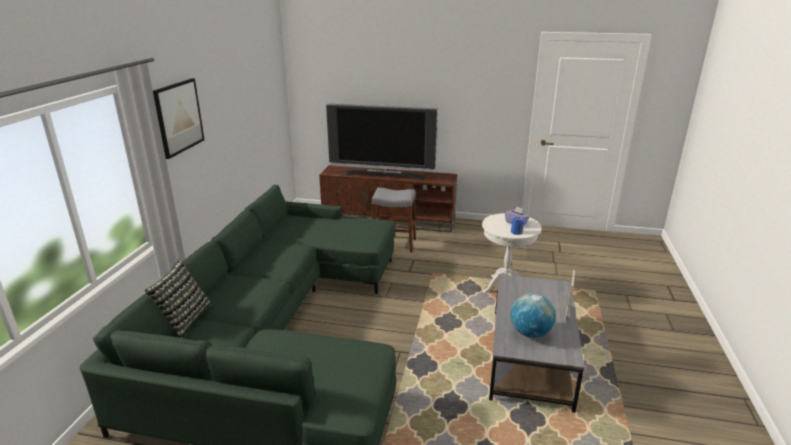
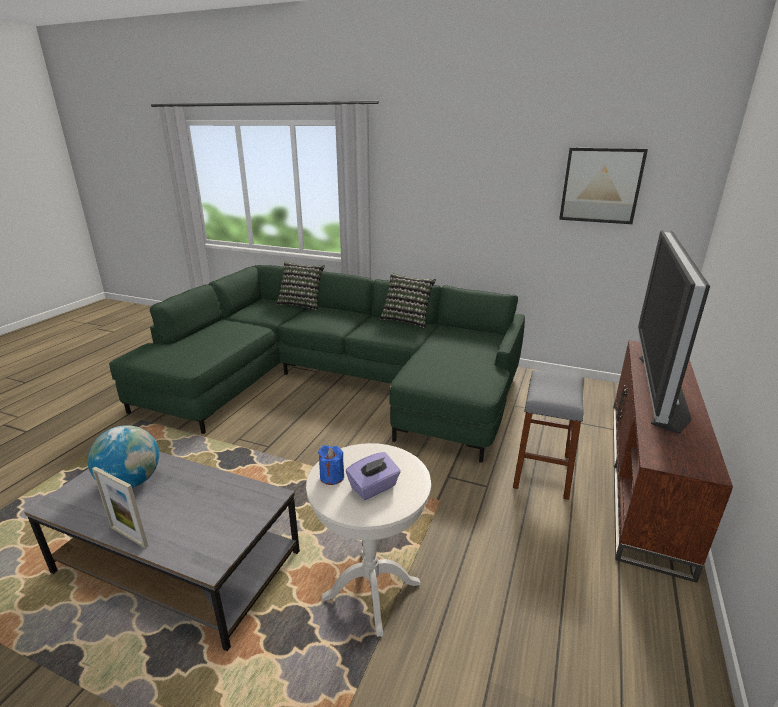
camera: 100 degrees right, 0 degrees up
(179, 117) = (421, 168): picture -> picture (601, 185)
(254, 250) = (407, 320): none -> pillow

